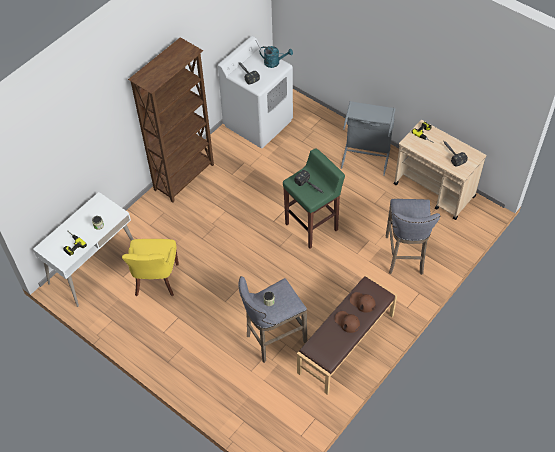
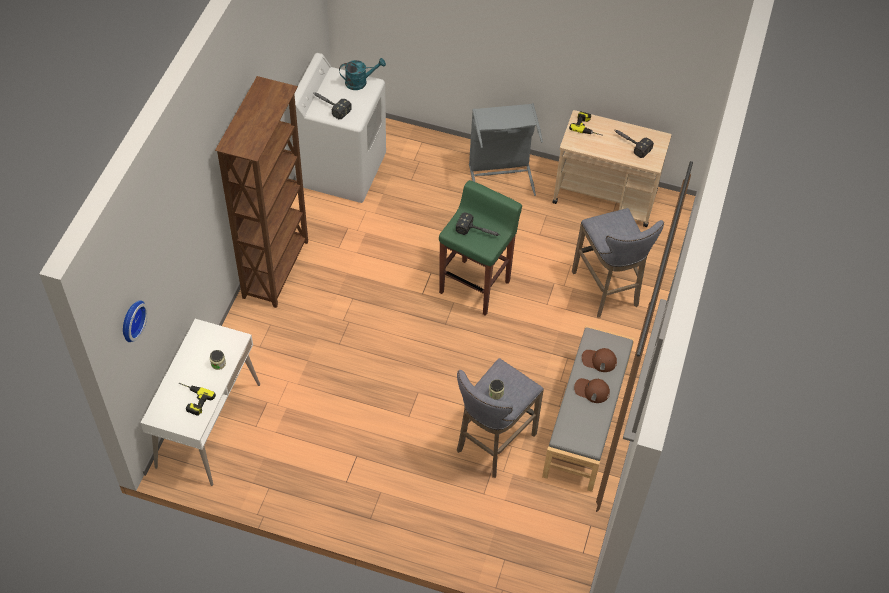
camera: 25 degrees left, 0 degrees up
(29, 177) = (131, 320): none -> wall clock
(156, 280) = (303, 417): yellow chair -> none
(346, 344) = (586, 421): brown bench -> grey bench

